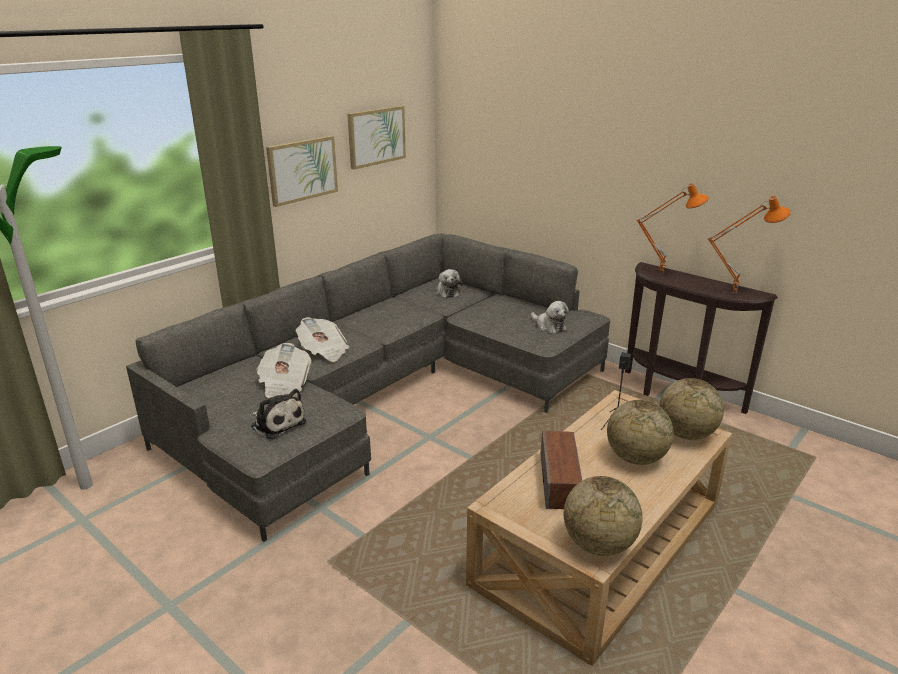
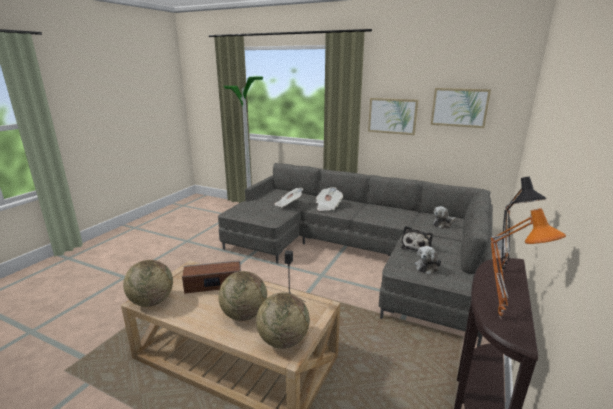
camera: 75 degrees right, 5 degrees down
(277, 423) = (254, 209): plush toy -> plush toy (416, 246)
(662, 273) = (505, 271): orange table lamp -> black table lamp

